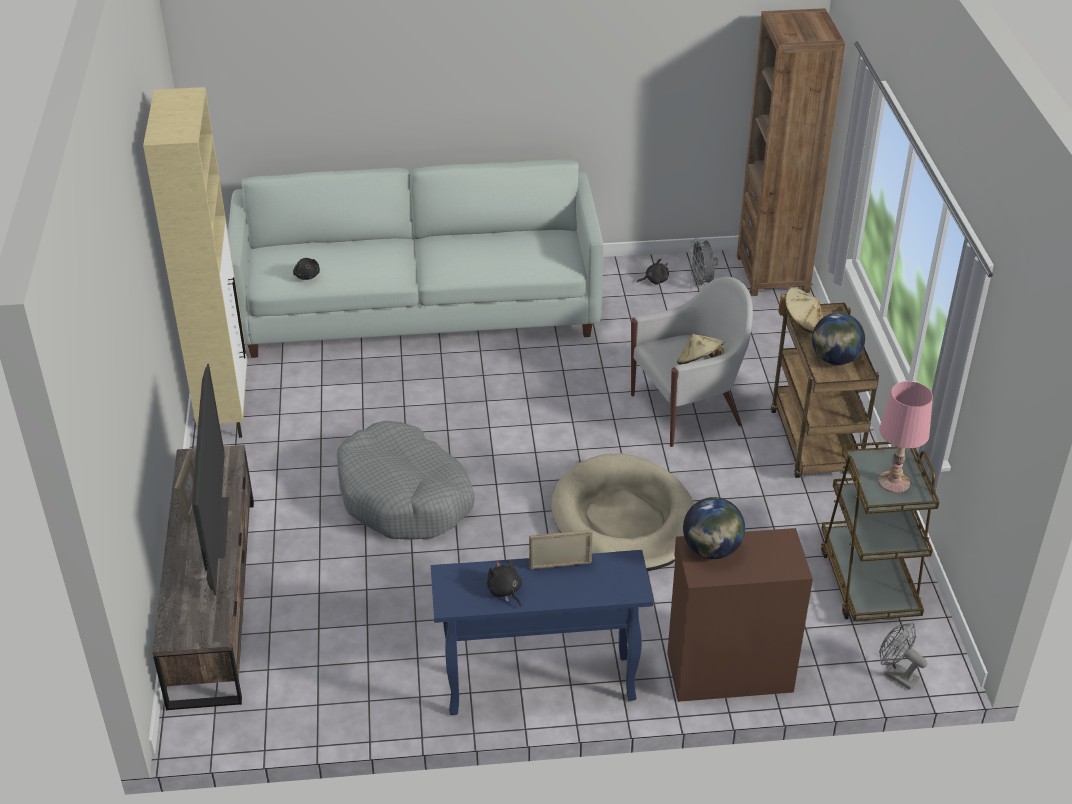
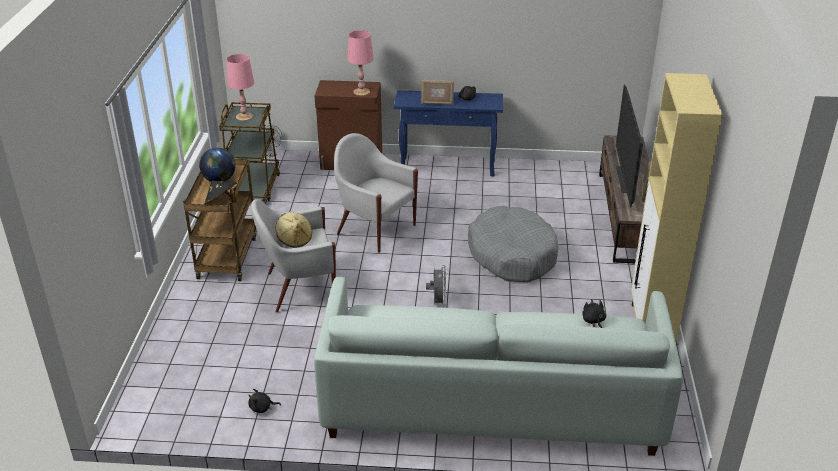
camera: 170 degrees left, 5 degrees down
(624, 519) = (375, 229): beige dog bed -> white armchair
(702, 283) = (220, 399): grey fan -> grey fan (437, 302)
(711, 550) = (361, 91): globe -> pink table lamp
(773, 274) = (148, 401): brown bookcase -> none
(802, 324) = (222, 203): beige hat -> black hat

